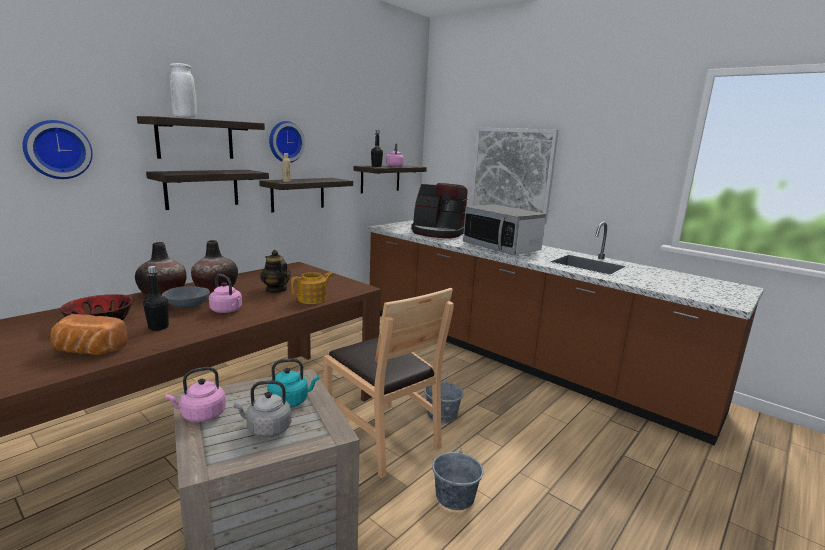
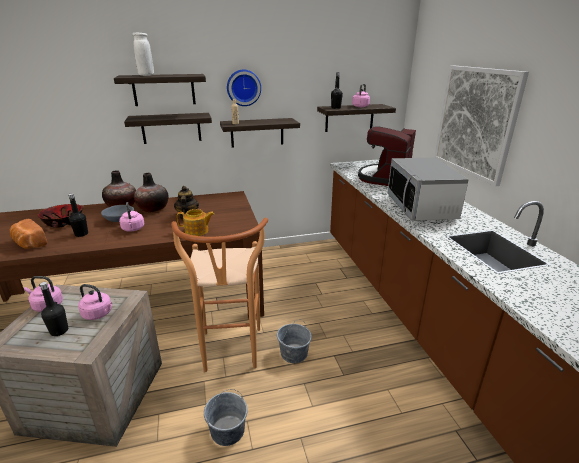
camera: 35 degrees right, 10 degrees up
(57, 149) = (69, 102): wall clock -> none
(266, 429) = (59, 331): grey kettle -> black bottle
(290, 401) = (99, 314): turquoise kettle -> pink kettle
(382, 437) = (231, 354): brown chair -> brown stool
(438, 233) = (385, 178): coffee machine -> coffee machine turned 60 degrees clockwise

